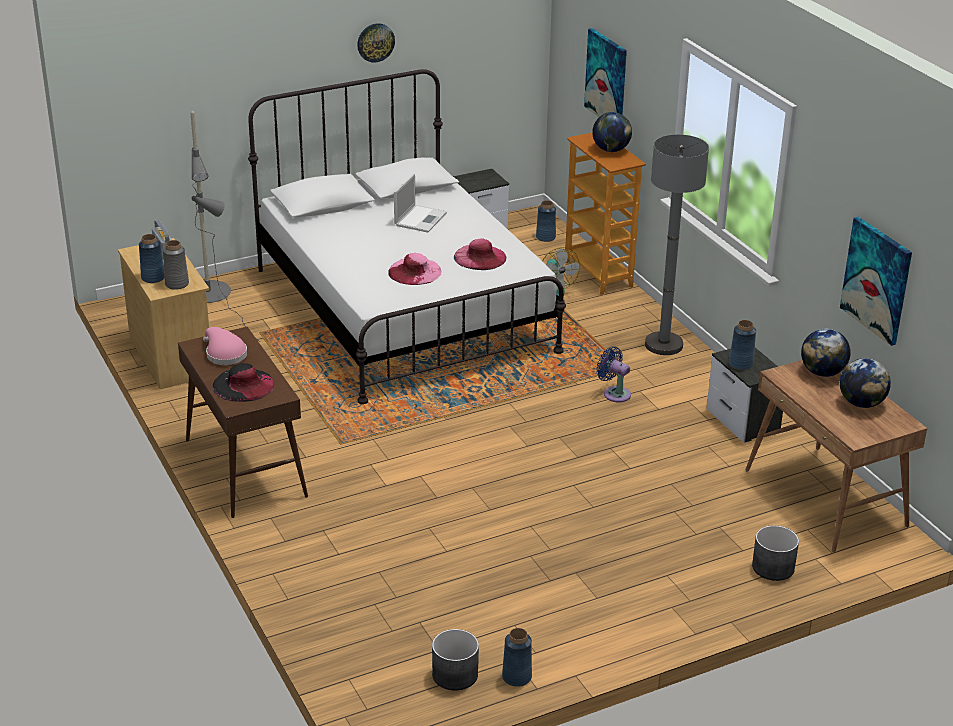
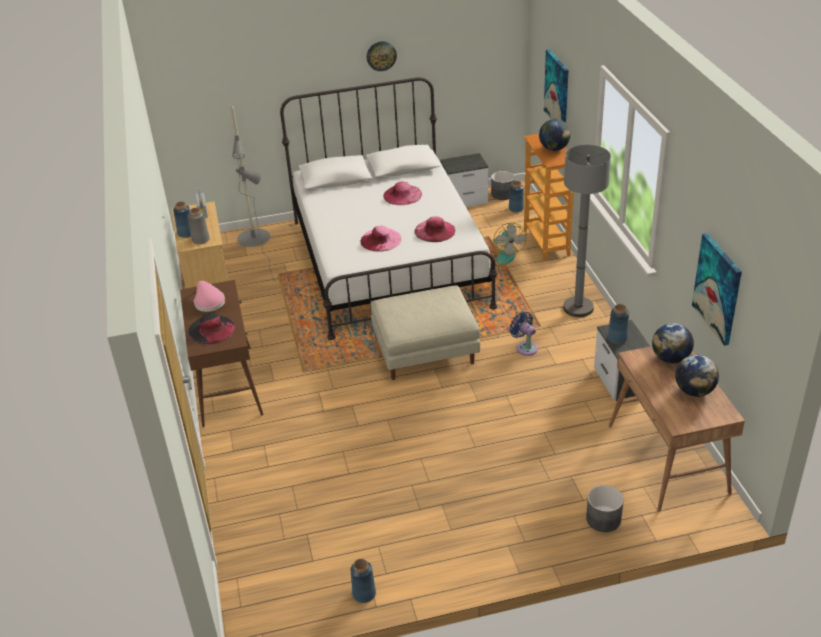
camera: 15 degrees right, 5 degrees up
(421, 219) = (402, 195): laptop -> pink hat
(455, 674) = (317, 585): grey planter -> grey planter (502, 194)
(492, 407) = (426, 351): none -> beige ottoman

